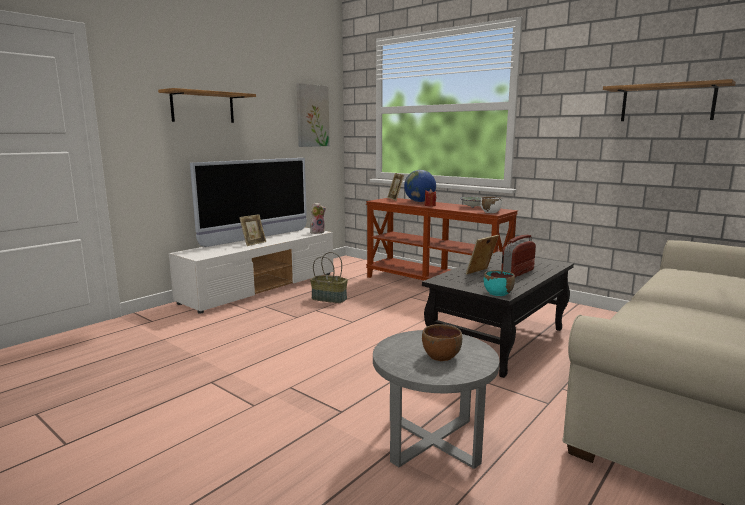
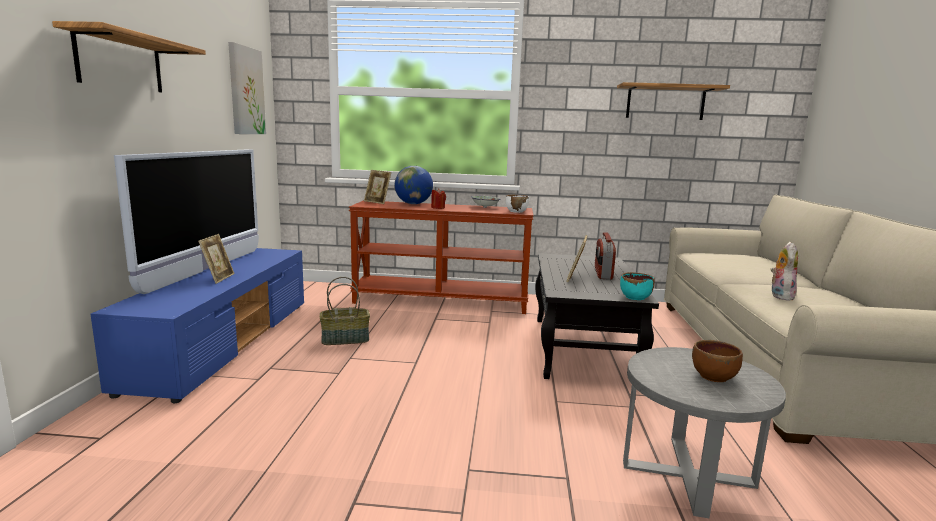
camera: 35 degrees left, 0 degrees up
(261, 287) = (225, 342): white tv stand -> blue tv stand
(317, 232) = (282, 252): plush toy -> plush toy (779, 296)

